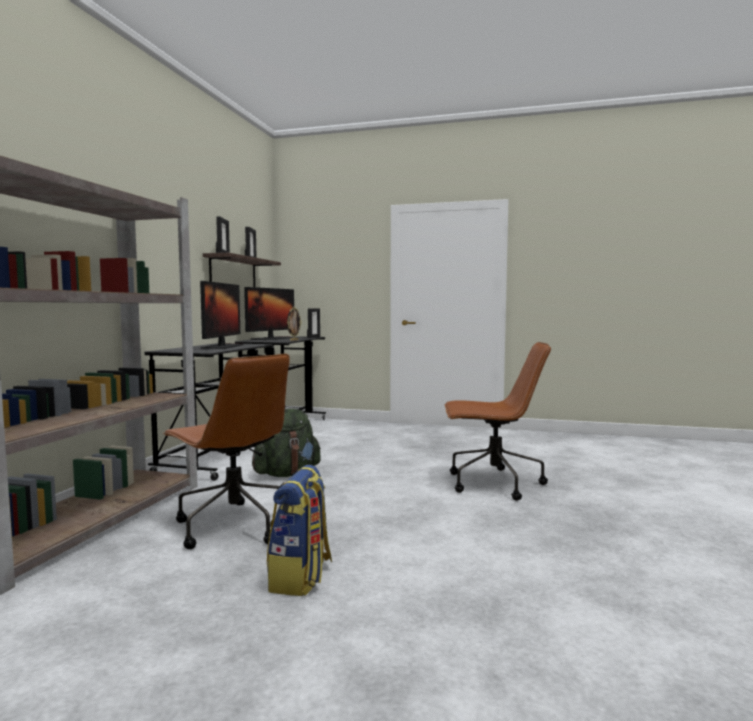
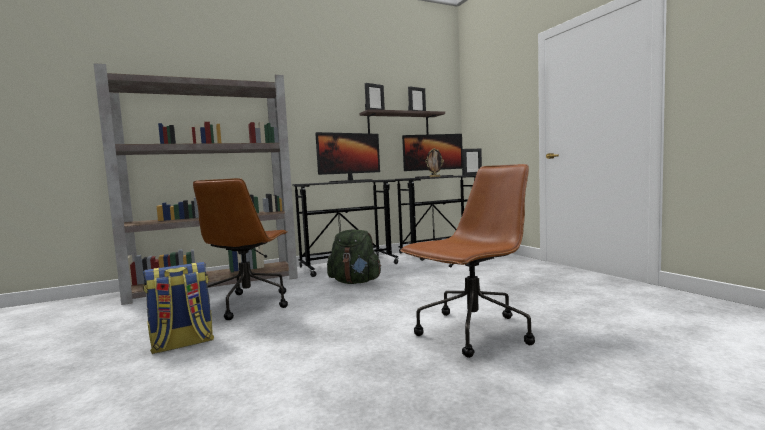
camera: 50 degrees right, 0 degrees up
(492, 484) = (472, 333): brown office chair -> brown office chair turned 90 degrees counterclockwise

